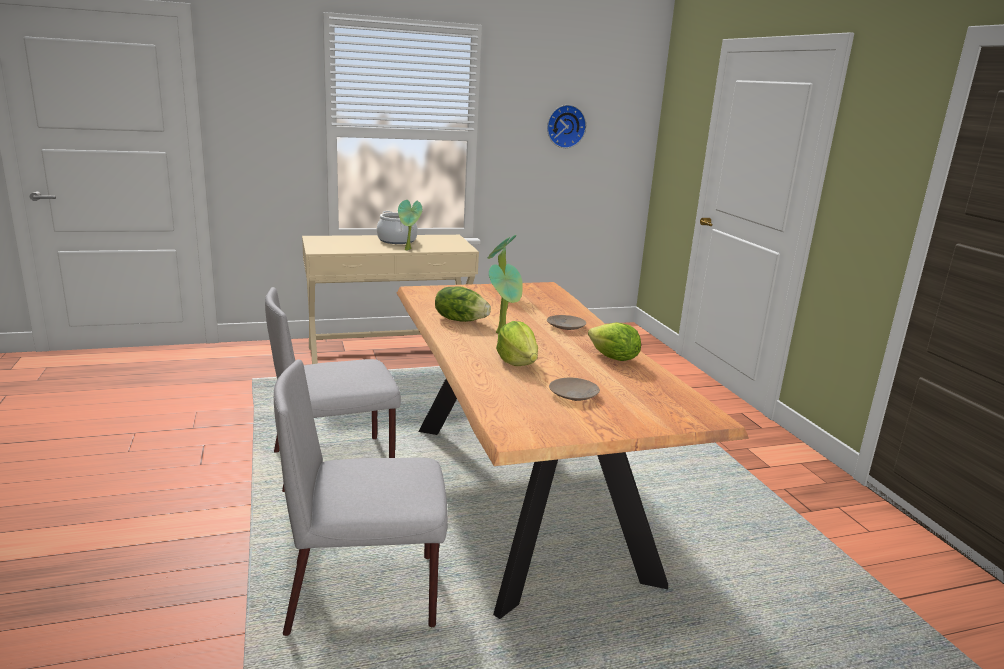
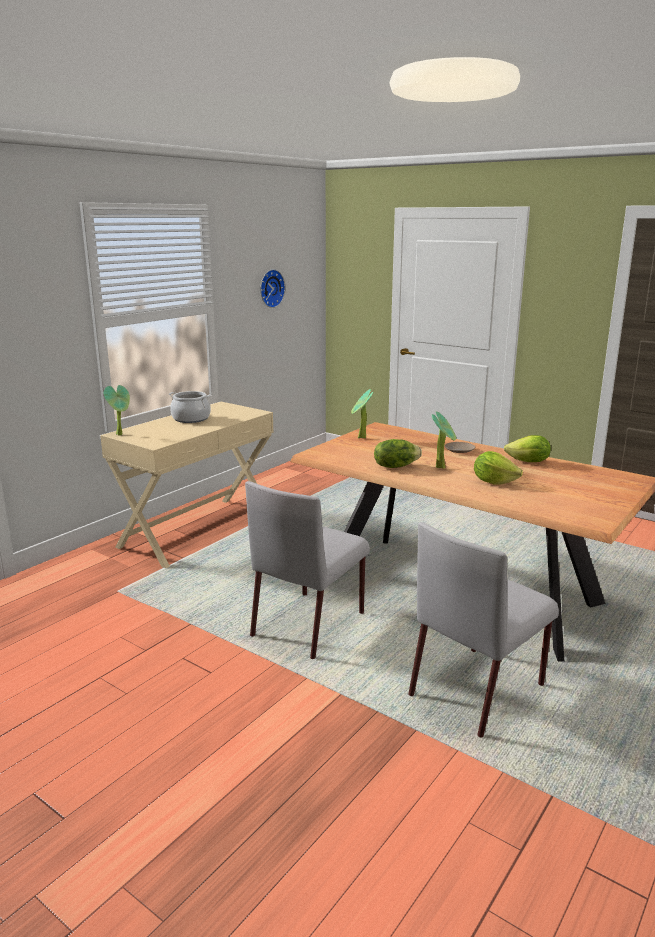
camera: 35 degrees left, 0 degrees up
(409, 250) = (222, 424): potted plant -> potted plant (121, 434)
(574, 395) = (564, 490): beige plate -> none

